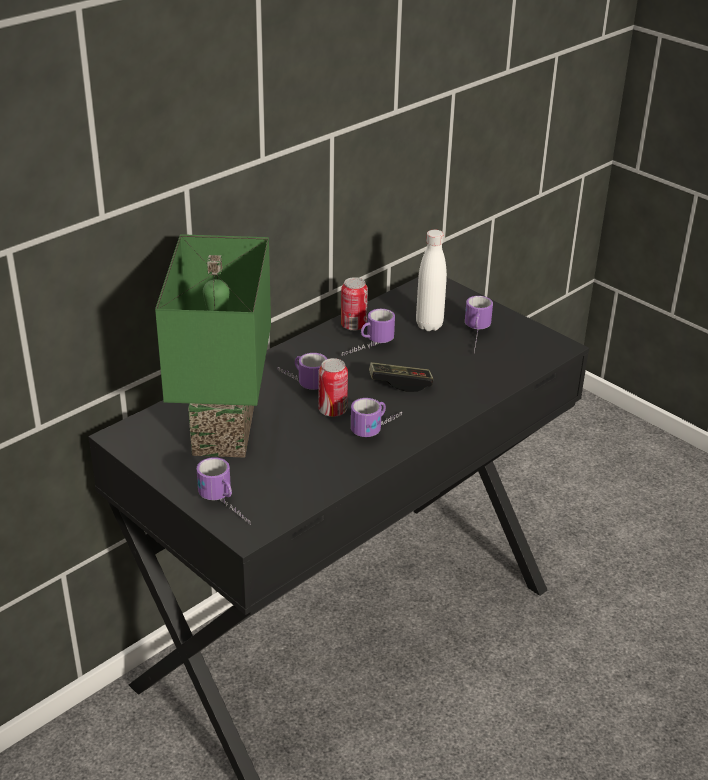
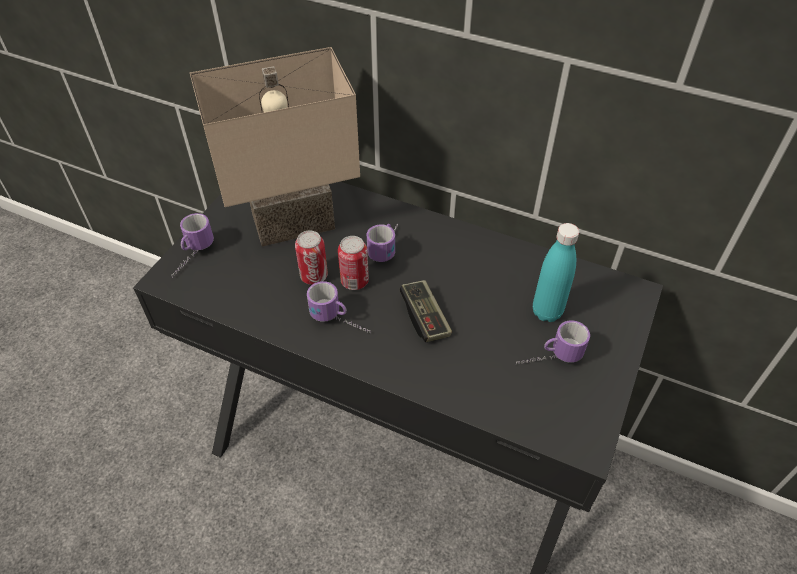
camera: 70 degrees right, 15 degrees up
(228, 431) = (293, 225): green table lamp -> beige table lamp
(353, 326) = (505, 254): can -> can (314, 276)
(366, 348) = (472, 275): mug -> none
(429, 325) = (547, 312): white bottle -> turquoise bottle

